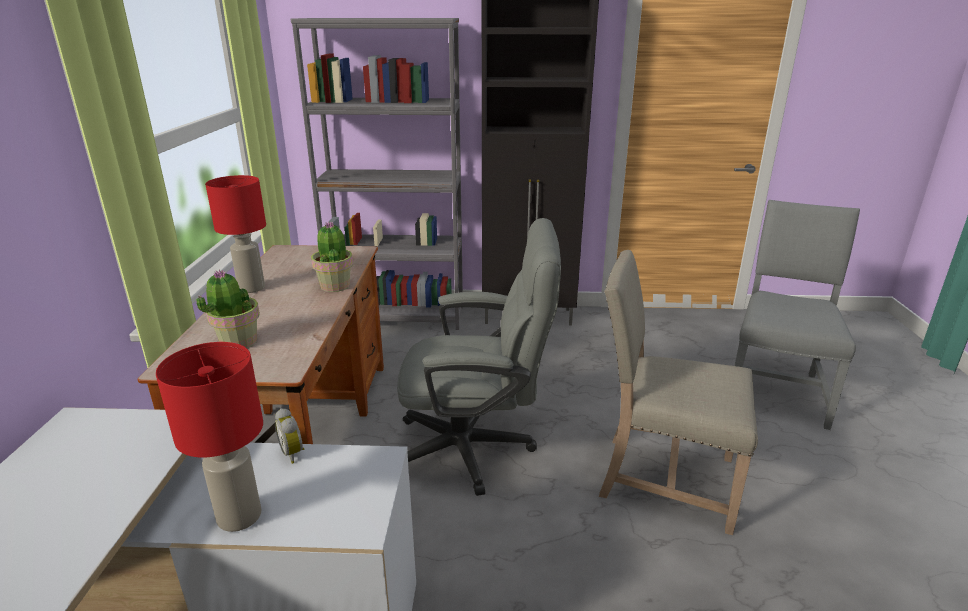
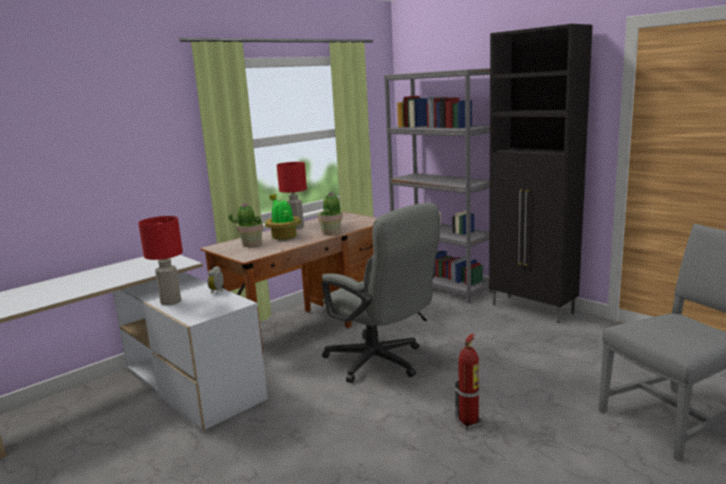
camera: 45 degrees right, 10 degrees down
(268, 312) = (283, 237): none -> potted plant
(662, 478) = (469, 423): beige chair -> fire extinguisher

